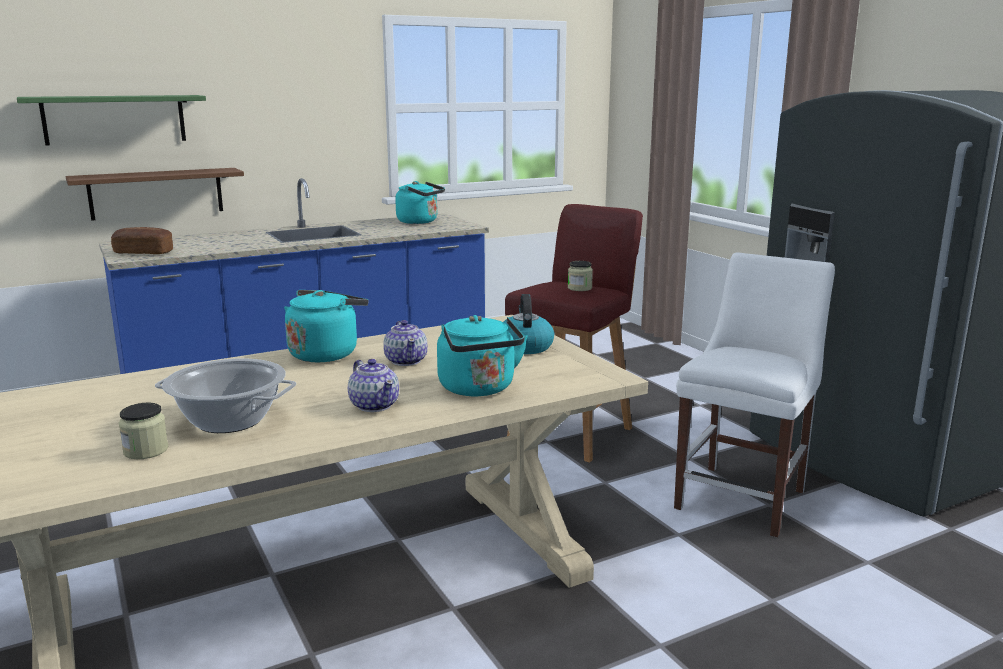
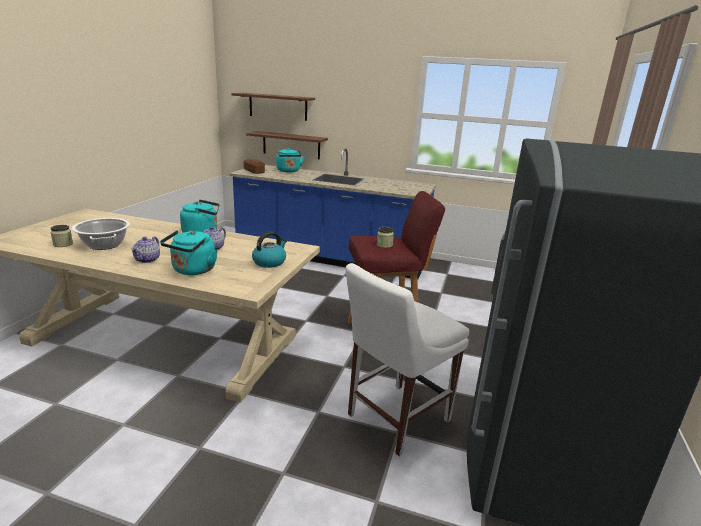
camera: 45 degrees right, 5 degrees up
(115, 119) = (278, 106): green shelf -> brown shelf
(420, 222) = (404, 185): turquoise kettle -> turquoise kettle (288, 171)
(744, 496) = (394, 419): white chair -> white chair turned 150 degrees clockwise

